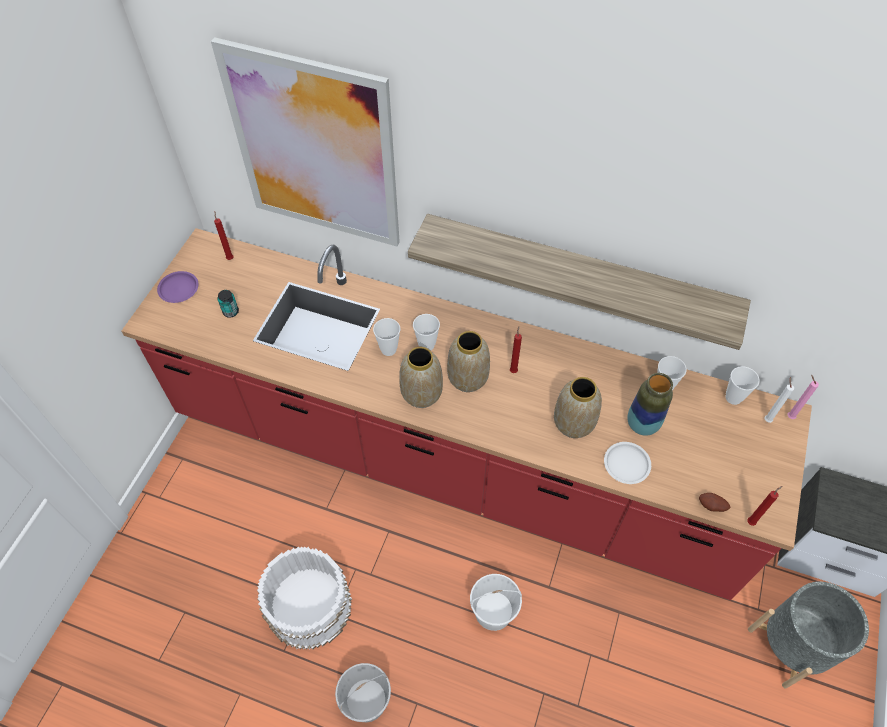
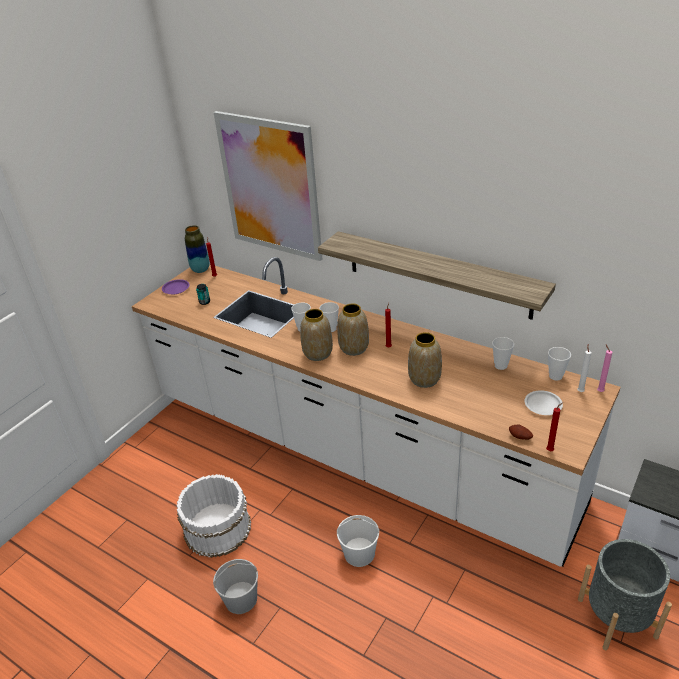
camera: 15 degrees right, 20 degrees down
(443, 458) = (347, 447): red counter -> white counter
(627, 464) = (458, 406): white plate -> white plate (543, 405)
(642, 424) = (477, 385): vase -> vase (200, 269)

